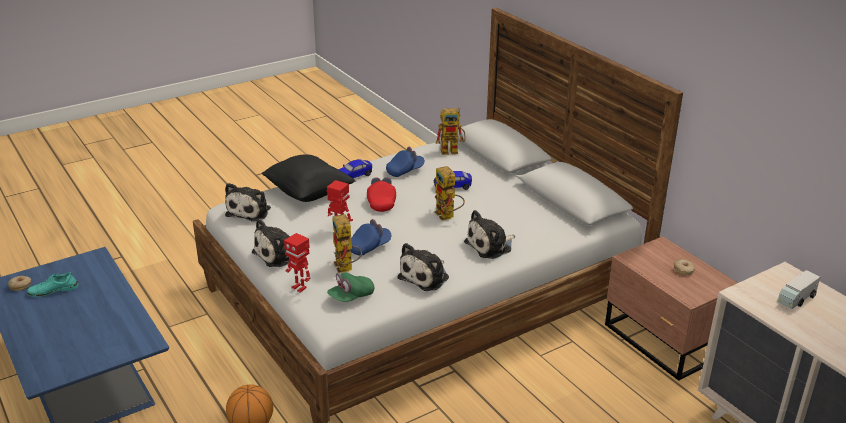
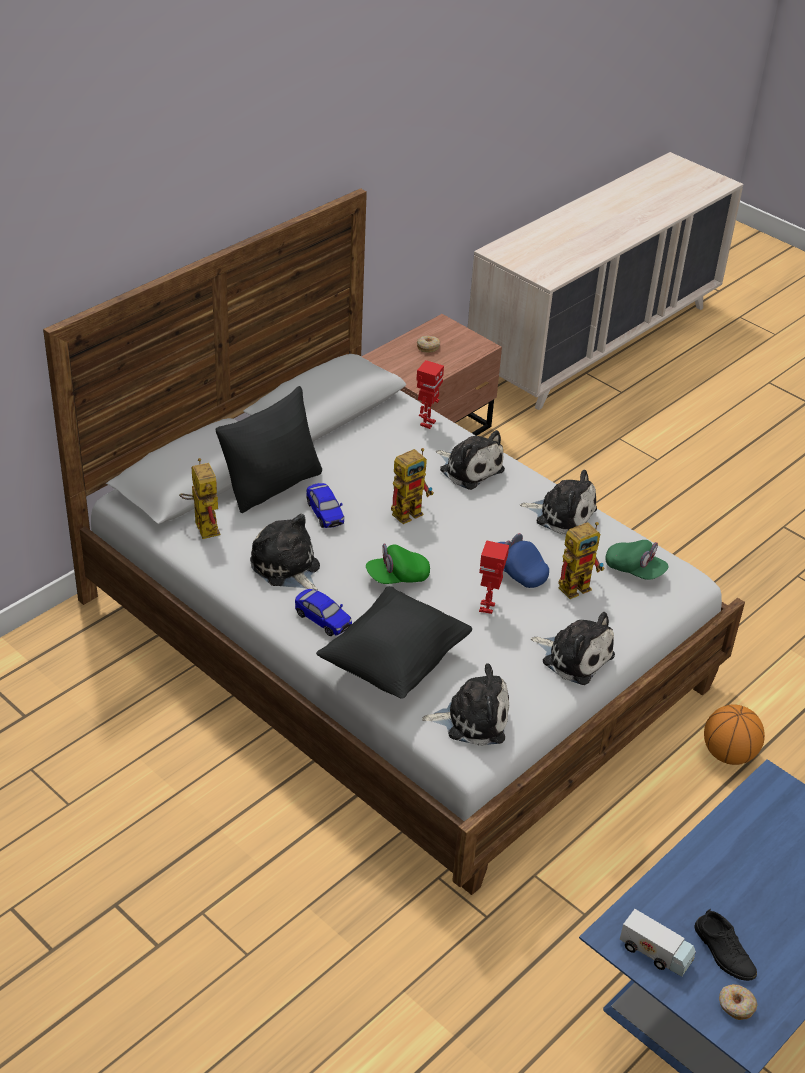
camera: 105 degrees left, 10 degrees up
(53, 290) = (724, 952): turquoise shoe -> black shoe
(299, 287) = (641, 618): toy robot -> toy robot (427, 423)
(381, 202) = (397, 577): red cap -> green cap
(405, 171) = (287, 568): blue cap -> plush toy
(486, 174) = (272, 485): none -> black pillow
(796, 299) = (540, 251): toy truck -> toy truck (655, 953)

